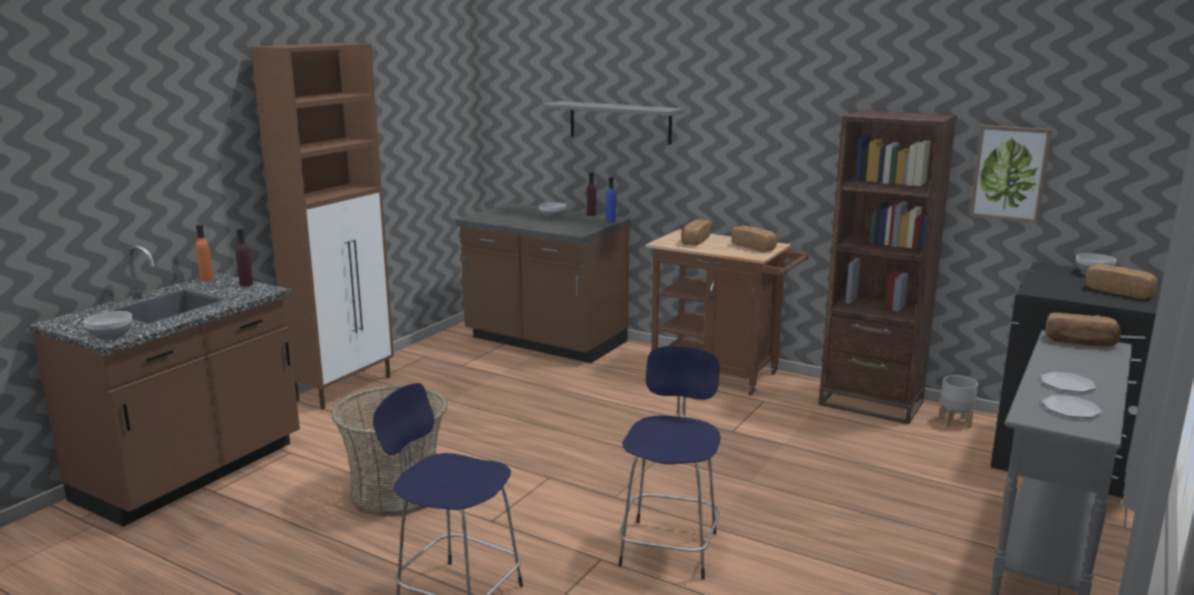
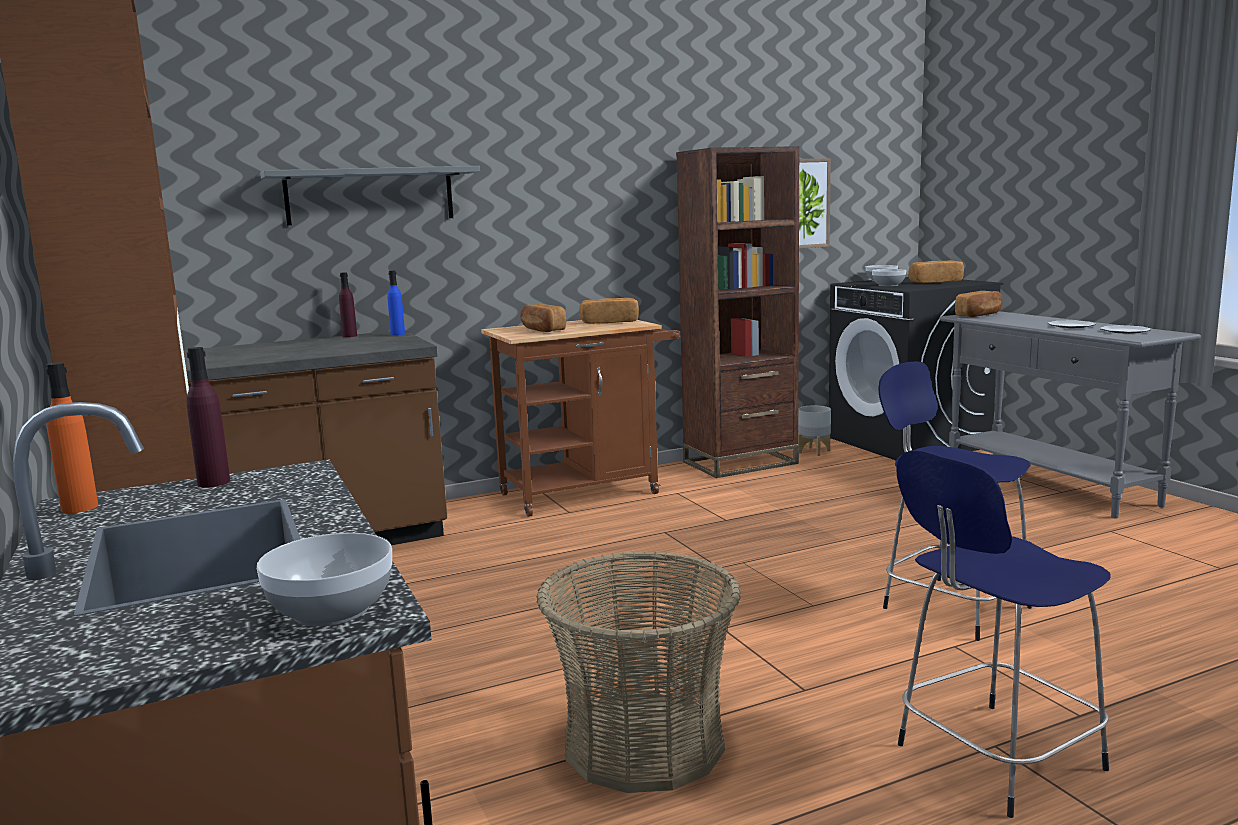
camera: 55 degrees left, 5 degrees down
(552, 217) = (313, 345): bowl -> bowl (889, 285)

